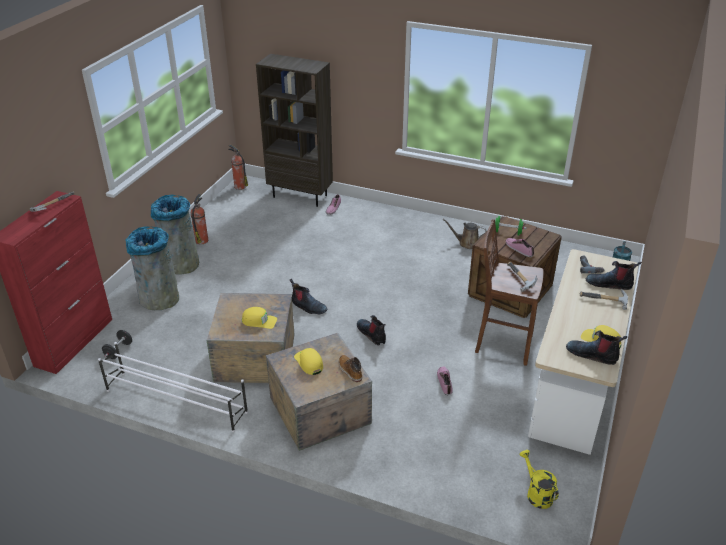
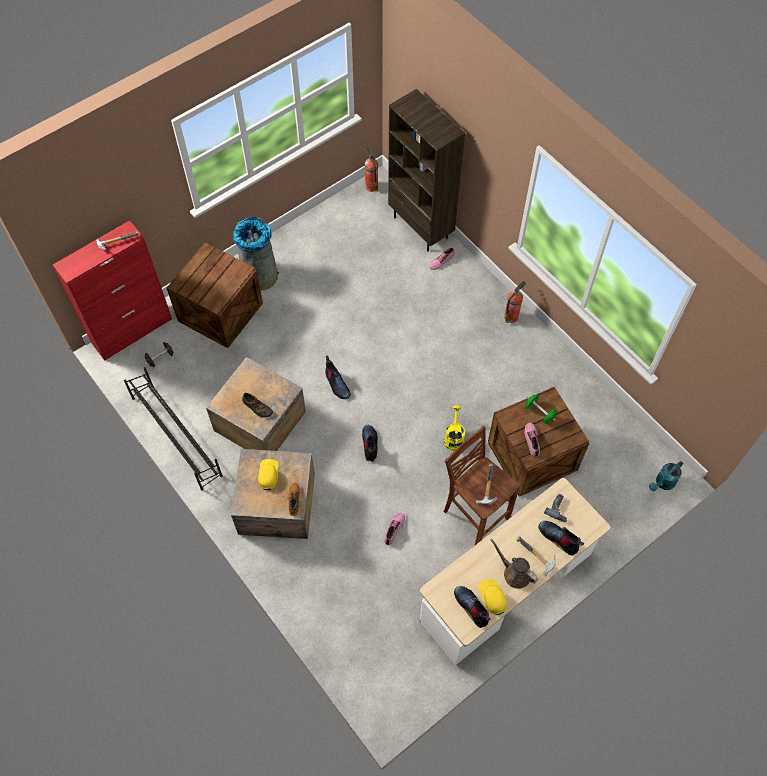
camera: 30 degrees right, 25 degrees up
(159, 298) = (220, 311): grey trash can -> crate
(175, 401) = (176, 435): white shoe rack -> black shoe rack
(202, 240) = (294, 251): fire extinguisher -> fire extinguisher (511, 316)
(259, 321) = (257, 407): yellow cap -> brown shoe
(466, 243) = (537, 374): brown watering can -> brown watering can (514, 573)
(536, 493) = (386, 673): yellow watering can -> yellow watering can (454, 437)

